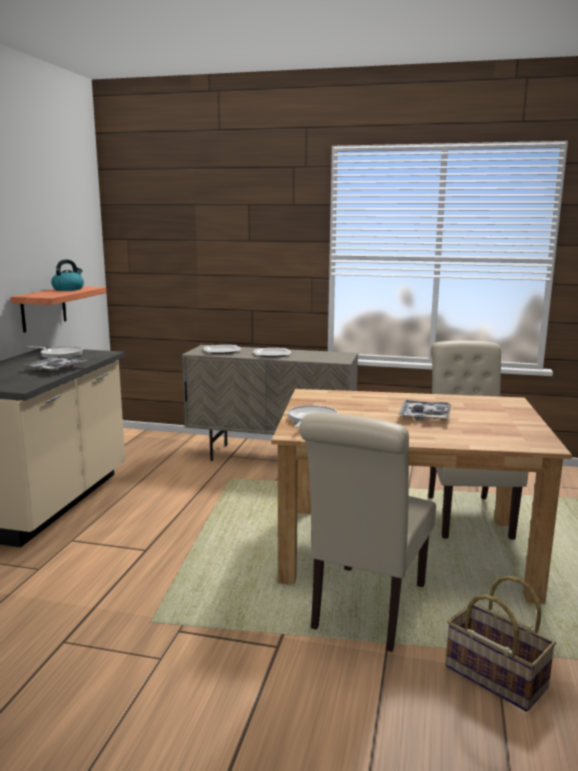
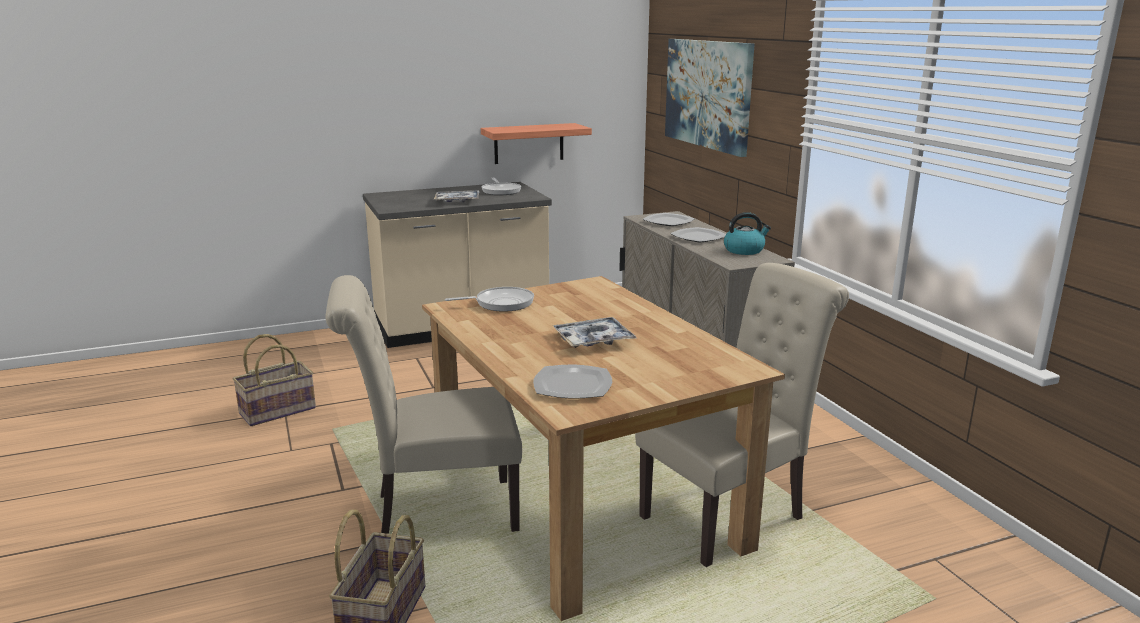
camera: 55 degrees right, 5 degrees up
(54, 646) = (277, 410): none -> basket
(68, 289) = (551, 126): kettle -> kettle (744, 250)
(204, 249) = (708, 94): none -> picture
(501, 436) = (572, 385): none -> plate

